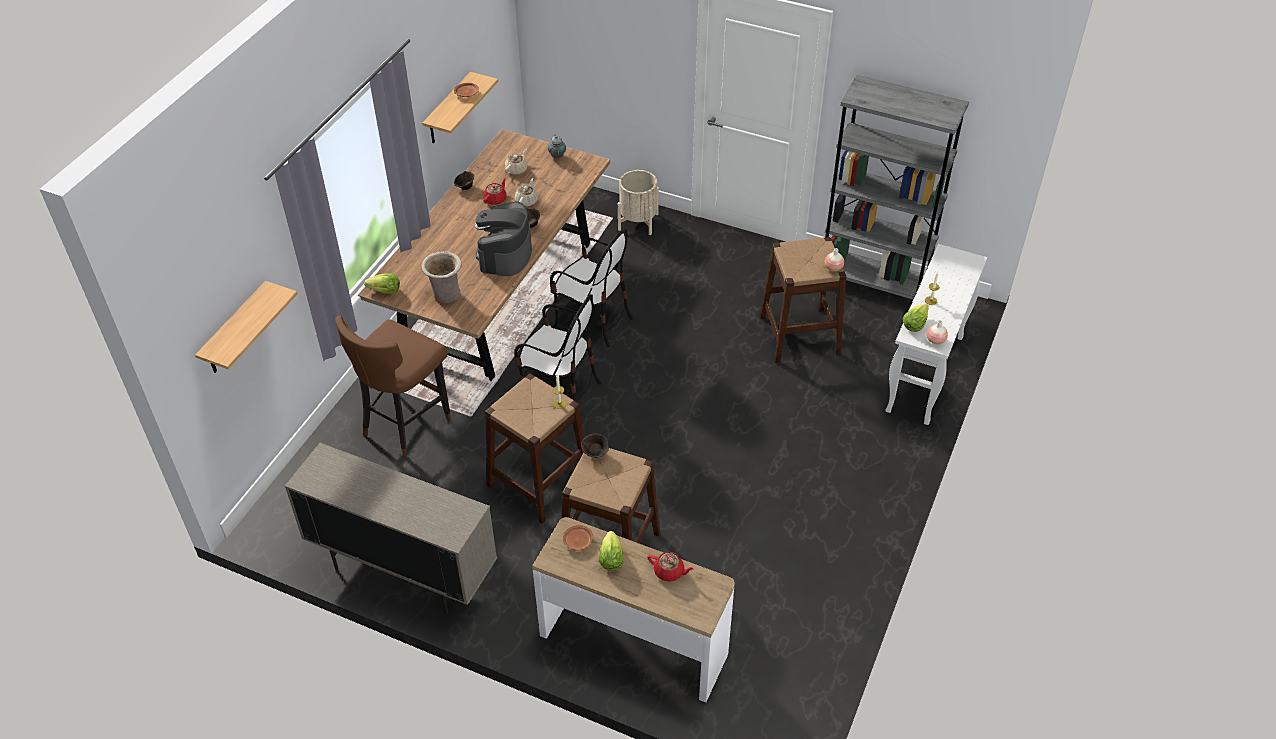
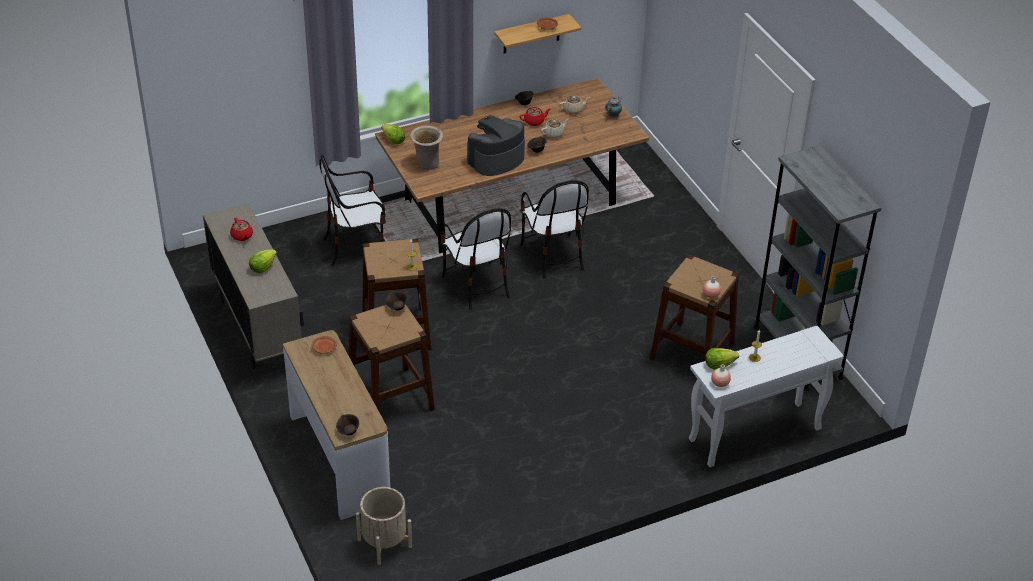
camera: 40 degrees right, 5 degrees down
(235, 330) = (239, 97): shelf -> none
(405, 424) = (356, 247): brown stool -> chair
(611, 559) = (330, 370): lettuce -> lettuce (262, 267)
(638, 222) = (670, 209): beige planter -> beige planter (384, 543)
(669, 572) = (354, 399): red teapot -> red teapot (242, 236)
(704, 609) = (348, 432): none -> brown bowl

